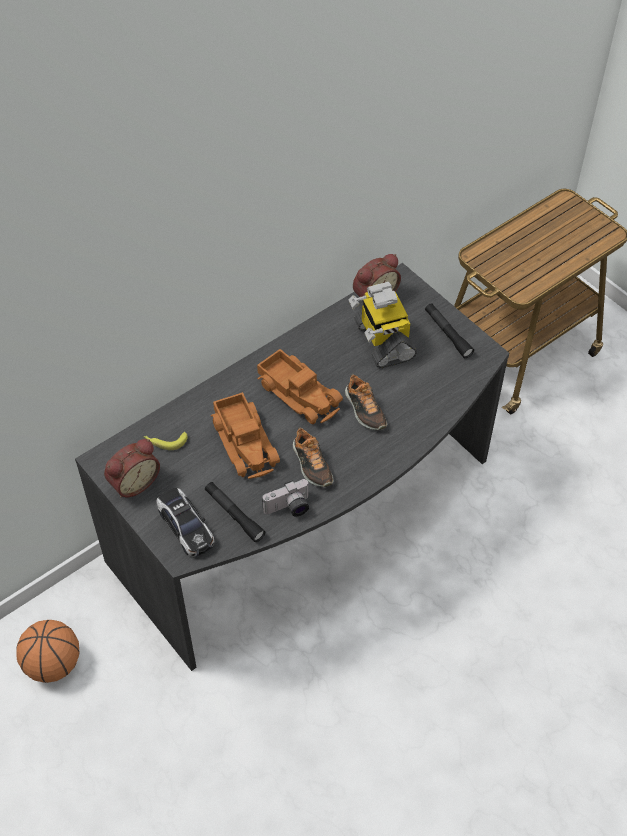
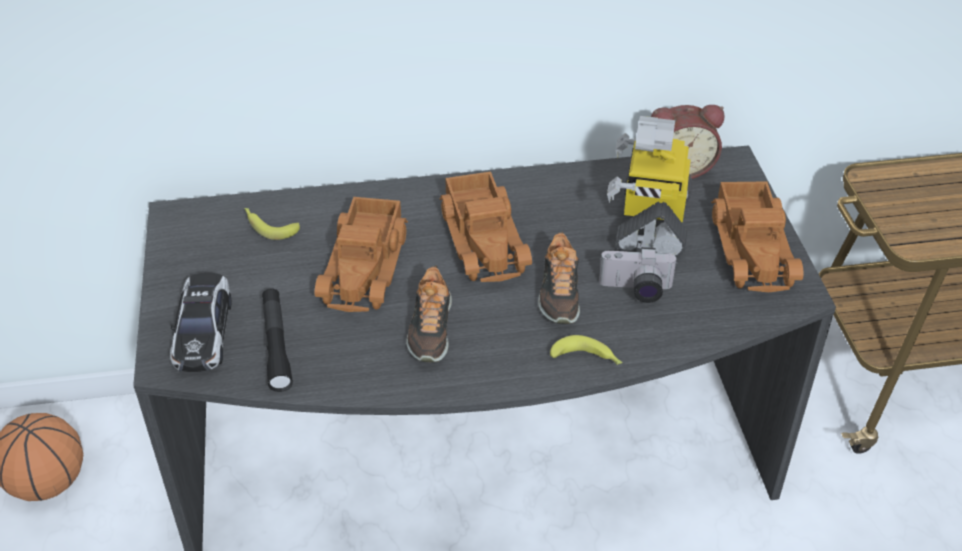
camera: 30 degrees right, 10 degrees down
(133, 482) = (190, 254): alarm clock -> none
(289, 508) = (354, 370): camera -> camera (636, 290)
(406, 443) = (587, 359): none -> banana
(447, 334) = (754, 248): black flashlight -> toy truck

